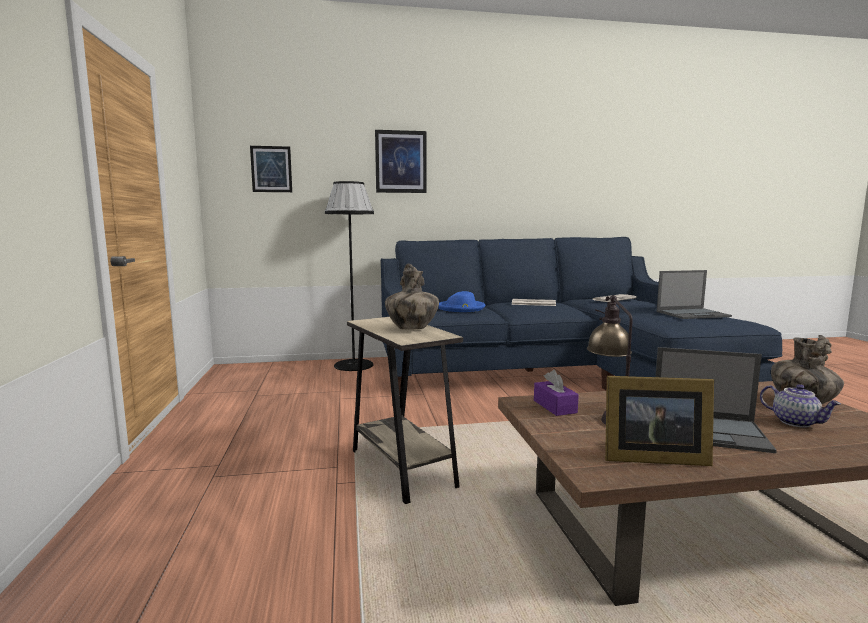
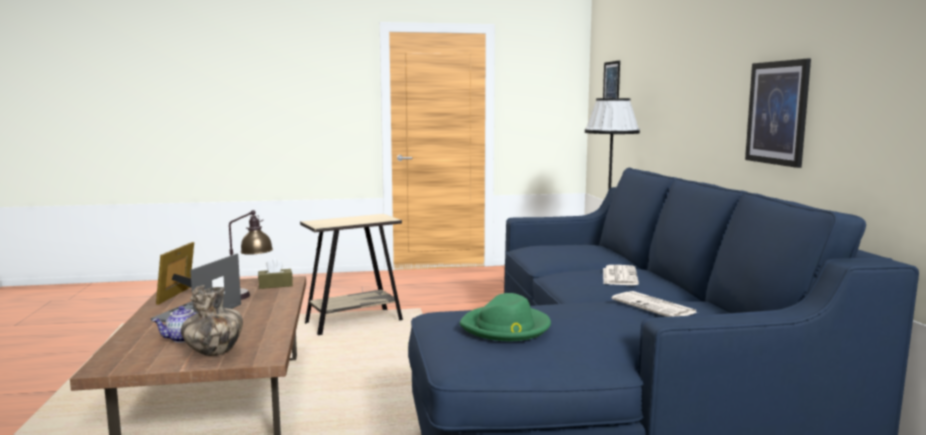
camera: 90 degrees right, 0 degrees up
(401, 162) = (674, 68): picture -> picture (777, 113)
(411, 329) = (344, 221): vase -> none
(461, 308) = (563, 252): blue hat -> none
(554, 406) = (275, 285): purple tissue box -> brown tissue box
(693, 314) = (506, 327): laptop -> green hat

